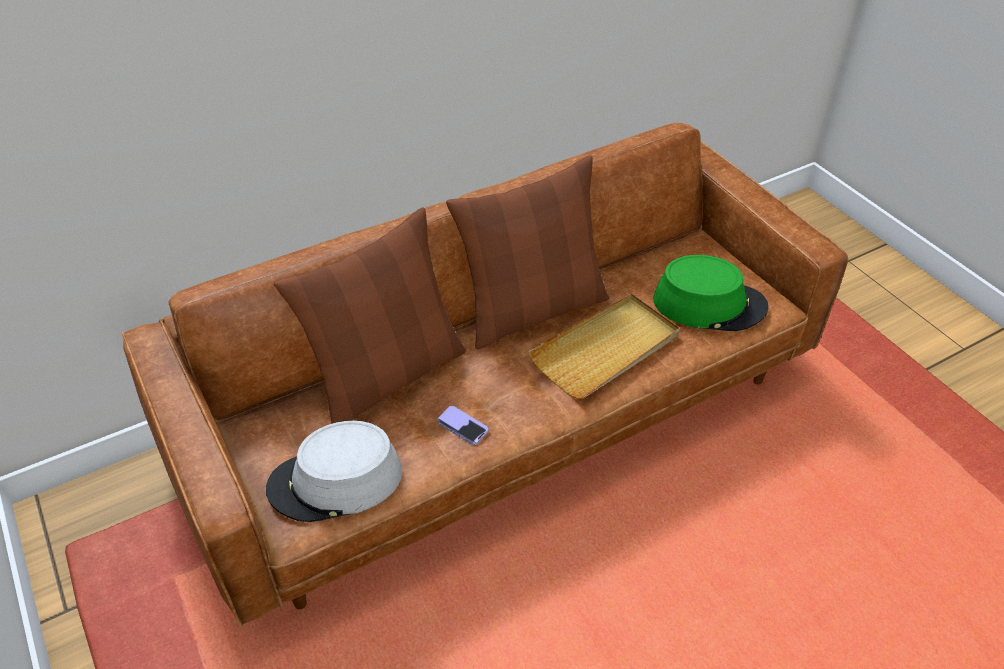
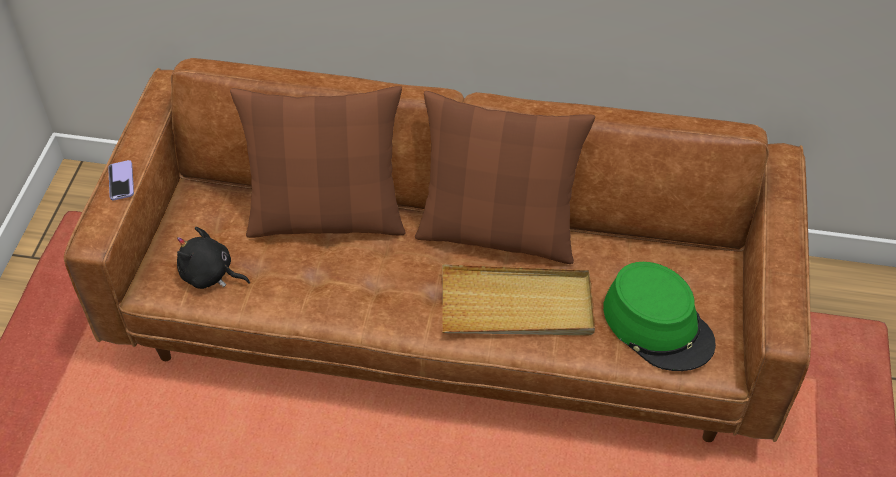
camera: 40 degrees right, 5 degrees up
(336, 481) = (210, 275): grey hat -> black plush toy
(462, 426) = (336, 293): phone -> phone (121, 181)

